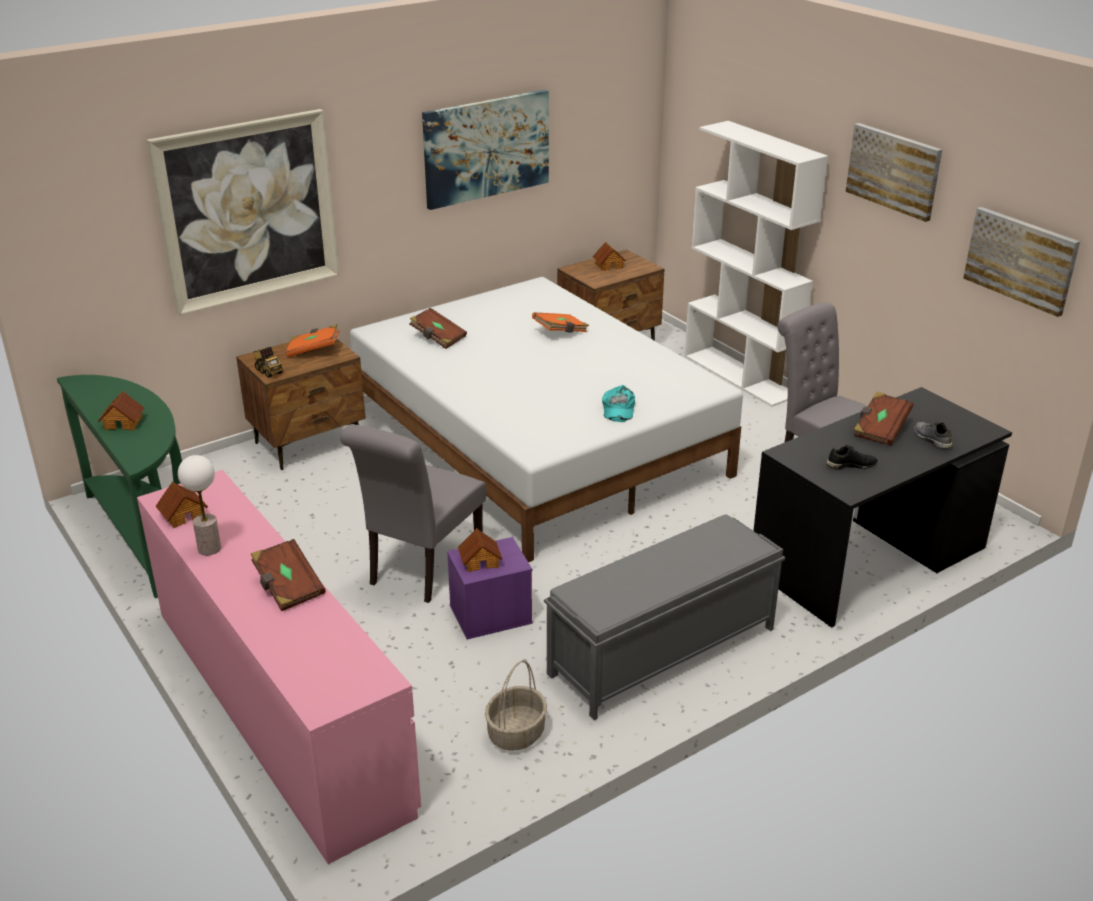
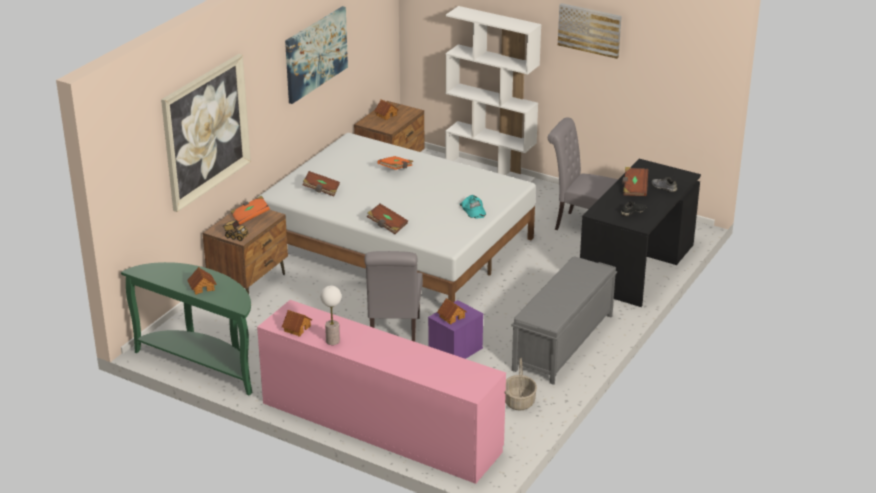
camera: 25 degrees left, 0 degrees up
(288, 587) = (397, 347): brown book -> brown book (387, 225)
(1021, 260) = (681, 74): picture -> none

